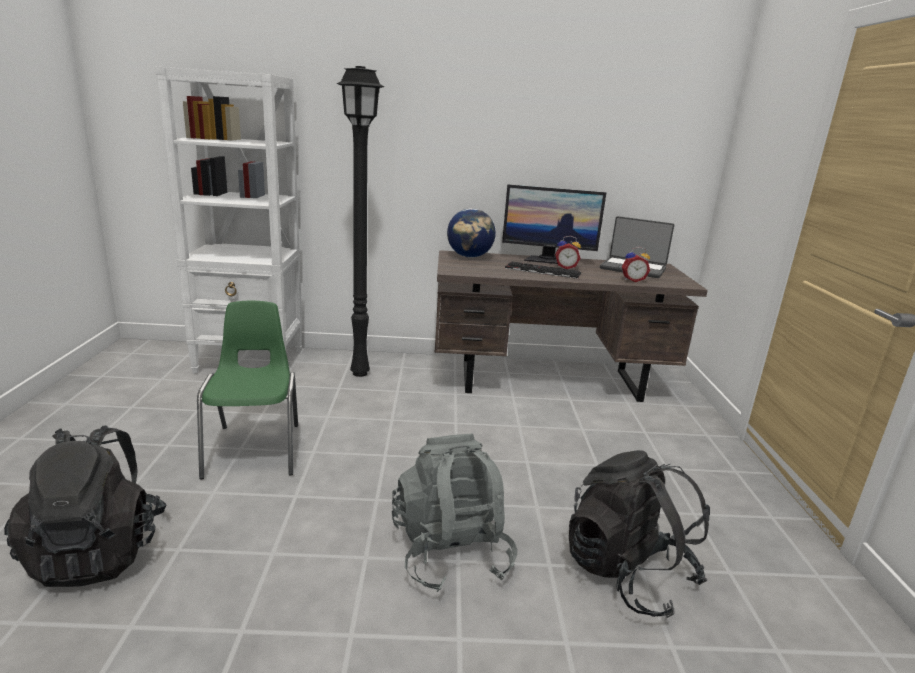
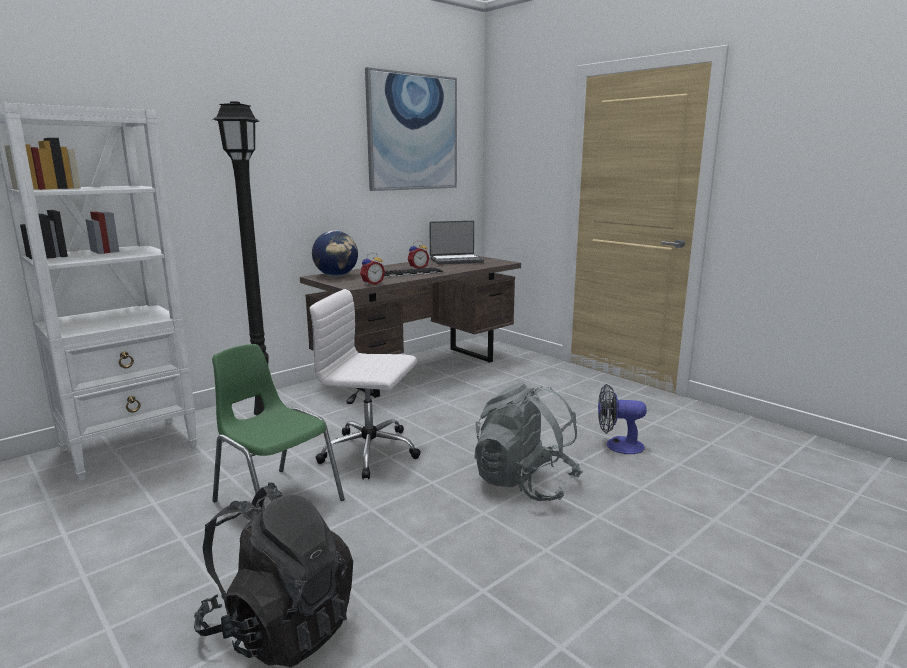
camera: 40 degrees left, 5 degrees down
(378, 444) = (371, 452): none -> white office chair
(547, 260) = (393, 266): monitor -> none
(615, 105) = (413, 132): none -> picture
(627, 573) = (617, 445): black backpack -> fan
(632, 280) = (473, 266): alarm clock -> alarm clock (372, 284)

